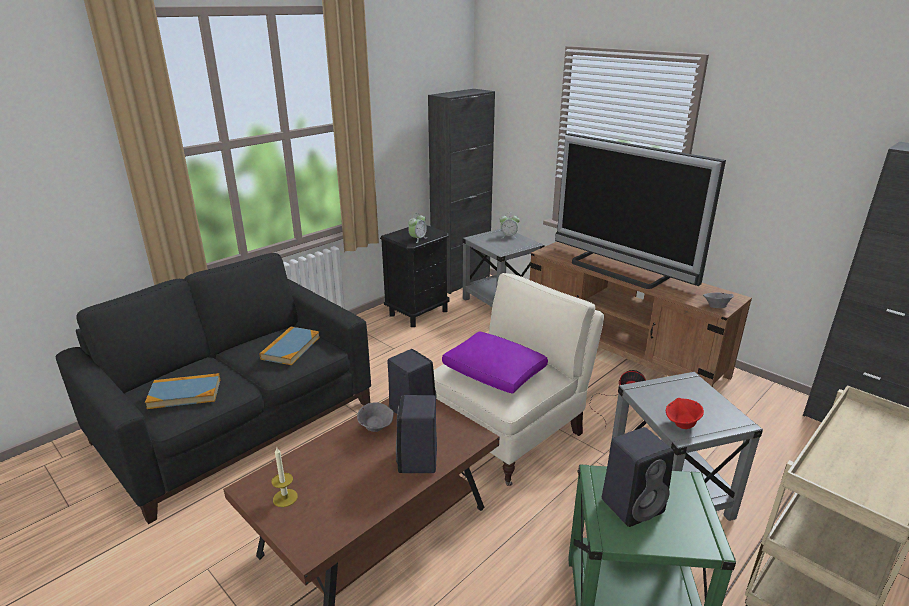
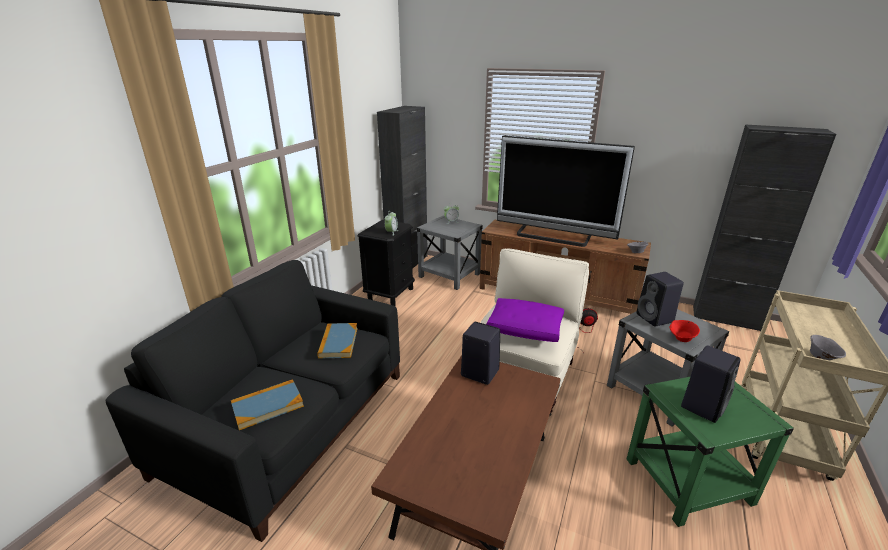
camera: 20 degrees left, 0 degrees up
(285, 498) = (434, 477): candle -> none
(376, 428) = (463, 394): grey bowl -> grey bowl (821, 357)
(418, 461) = (517, 414): black speaker -> black speaker (655, 318)

